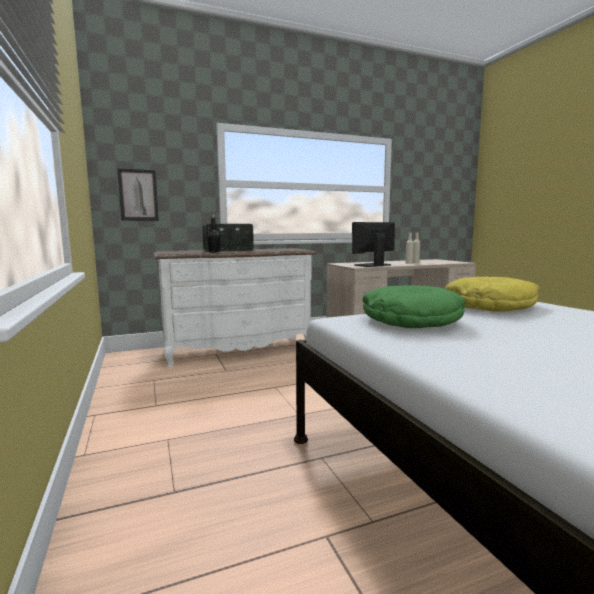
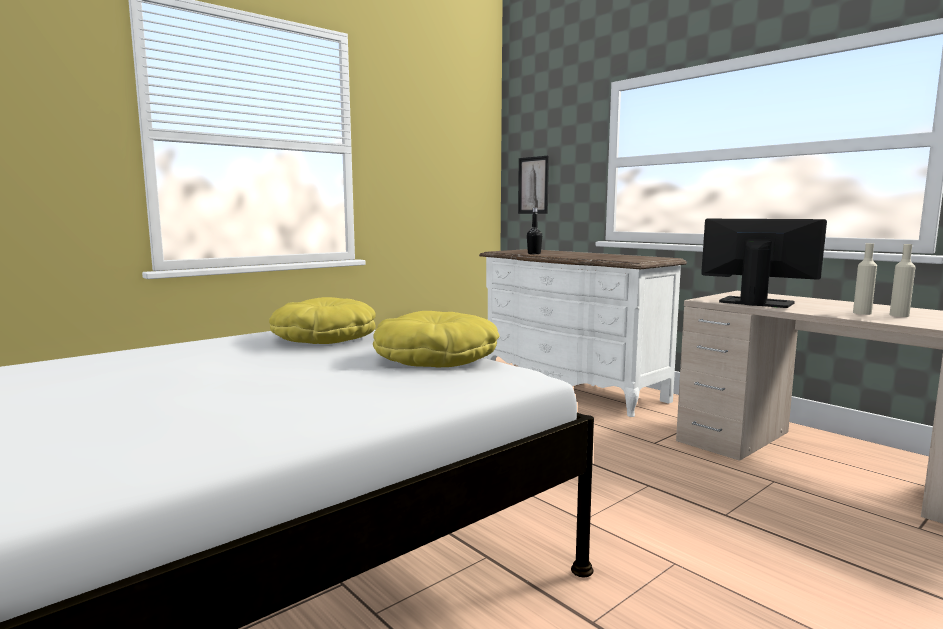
camera: 70 degrees right, 0 degrees up
(228, 250) = (574, 253): radio -> none
(411, 322) = (323, 338): green pillow -> yellow pillow

